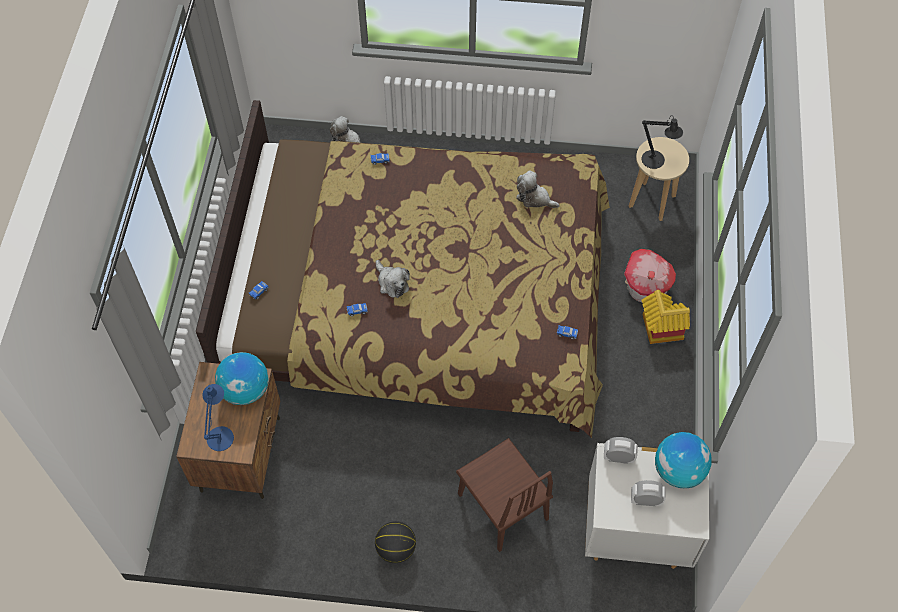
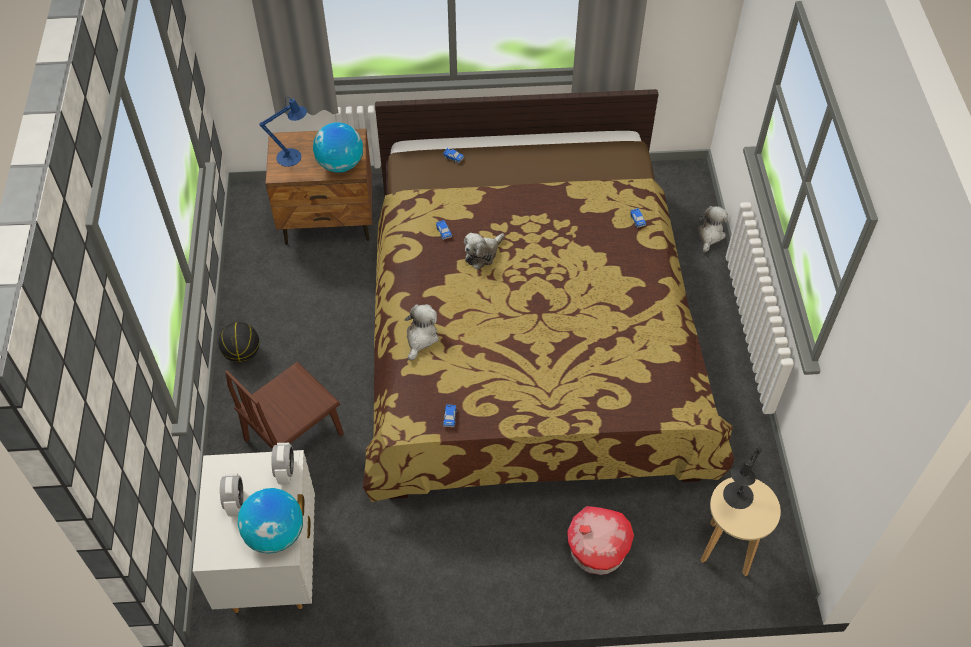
camera: 80 degrees right, 5 degrees down
(534, 198) = (628, 366): plush toy -> plush toy (421, 338)
(658, 330) = (538, 571): toy house -> none

